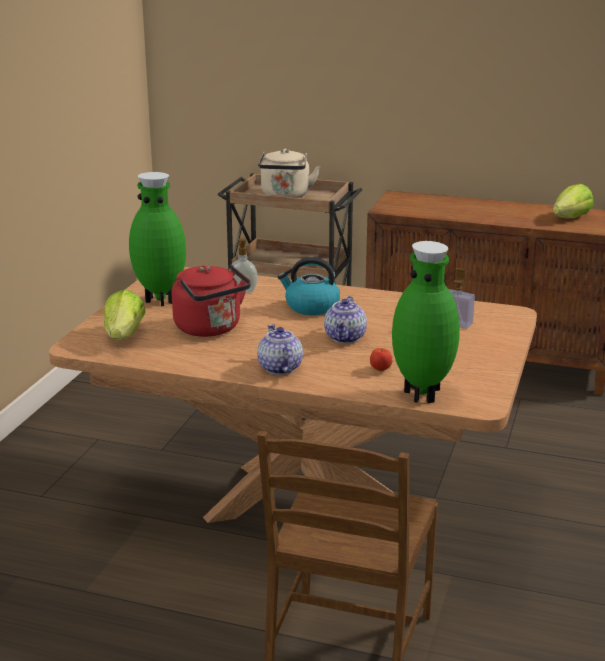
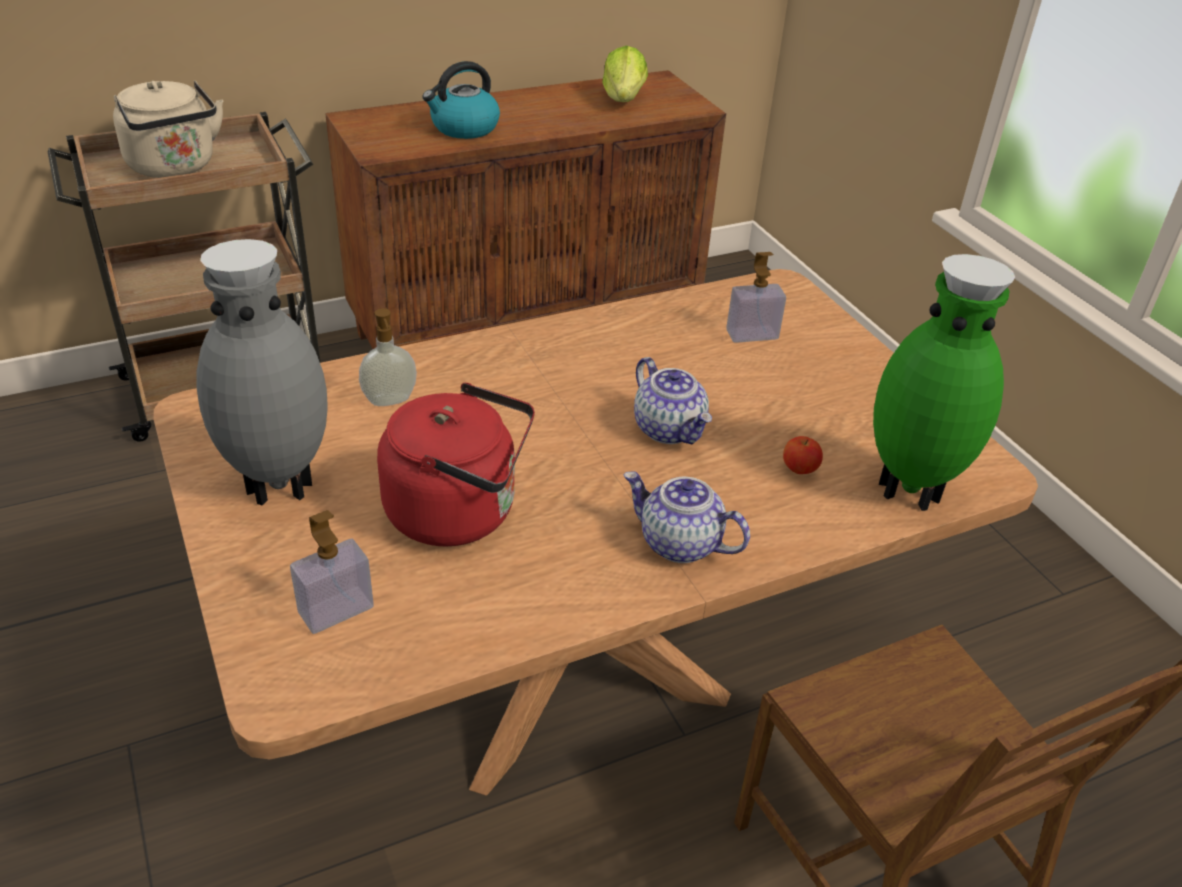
camera: 45 degrees left, 15 degrees up
(124, 336) = (336, 610): lettuce -> soap dispenser
(161, 300) = (279, 485): green vase -> grey vase
(311, 307) = (536, 388): kettle -> kettle (464, 128)

